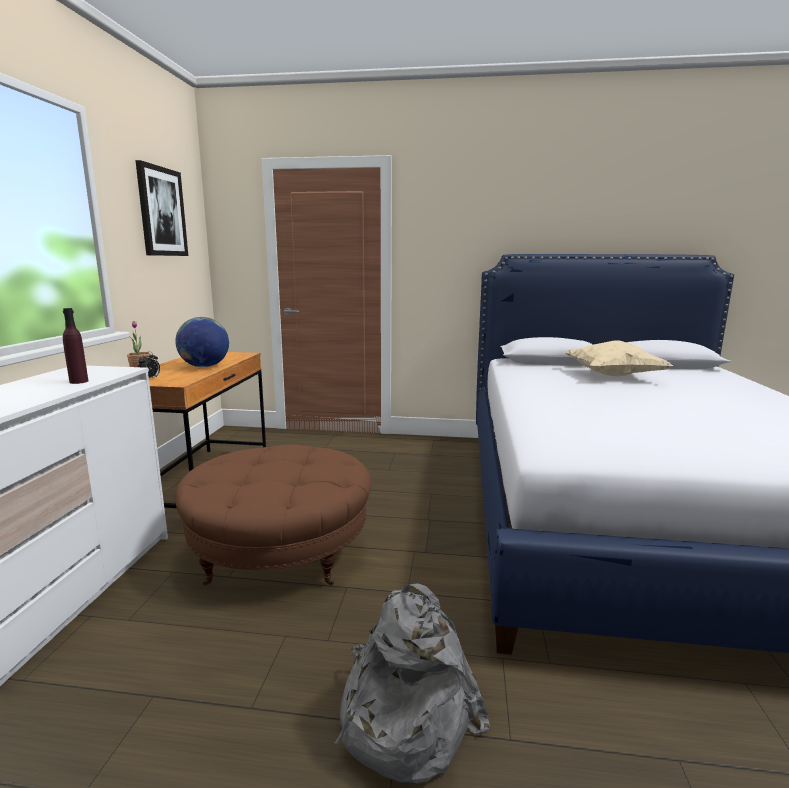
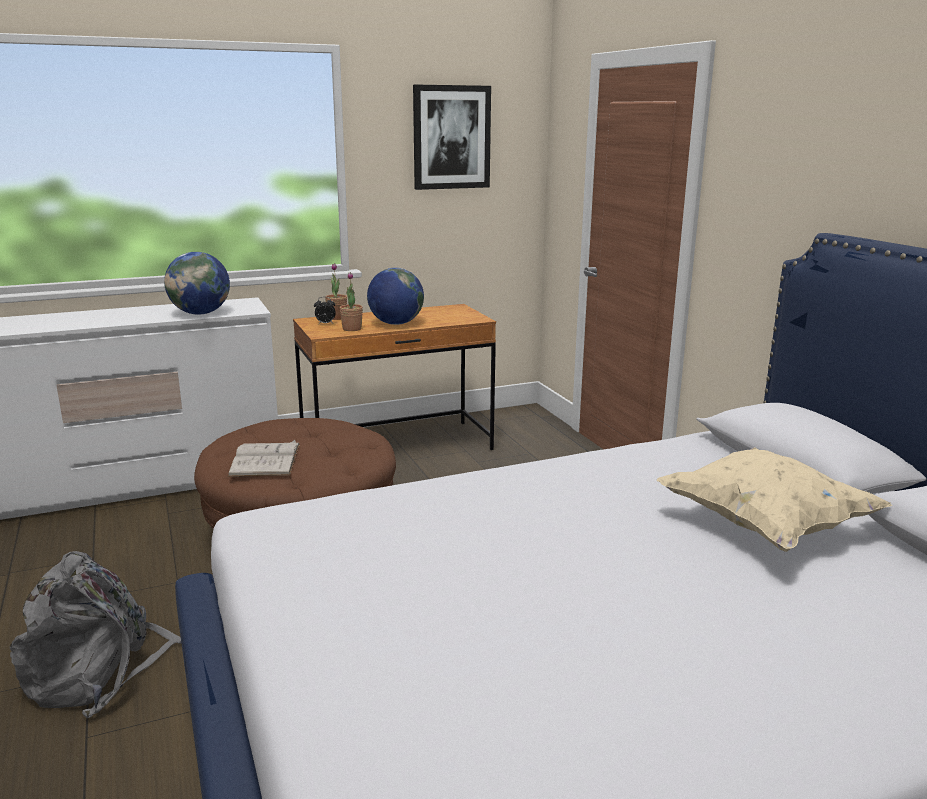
camera: 60 degrees right, 5 degrees up
(79, 381) = (200, 313): purple bottle -> globe
(187, 375) = (352, 329): none -> potted plant
(289, 483) = (265, 459): none -> white book

